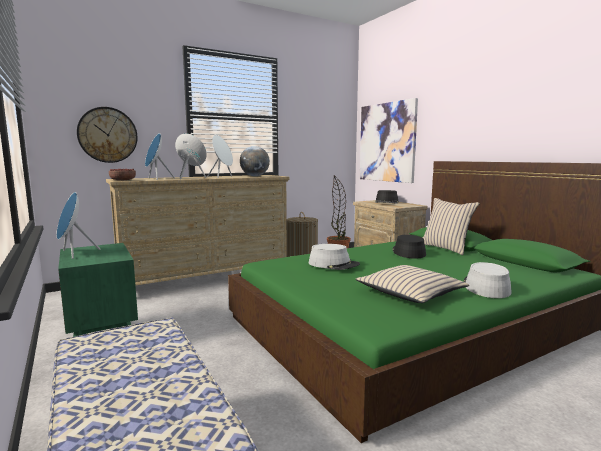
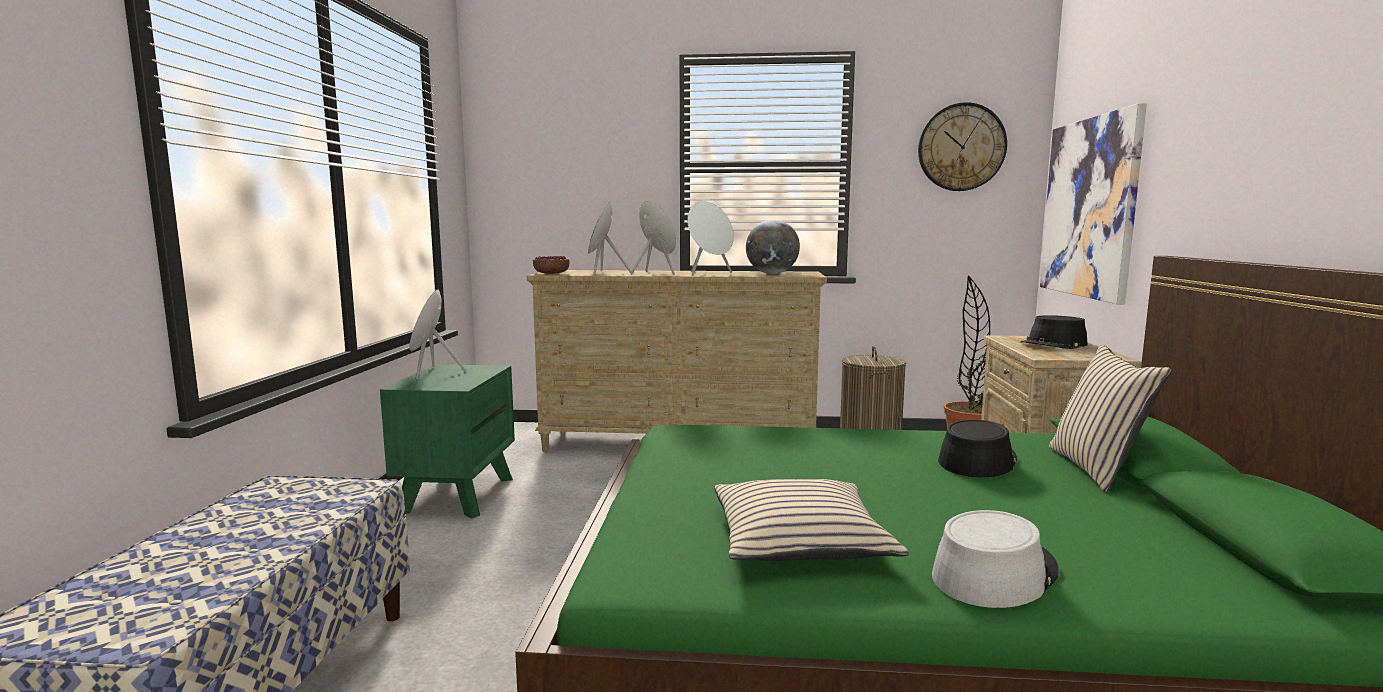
camera: 35 degrees right, 0 degrees up
(107, 135) = (564, 205): wall clock -> wall clock (961, 147)
(333, 264) = (769, 454): grey hat -> none

